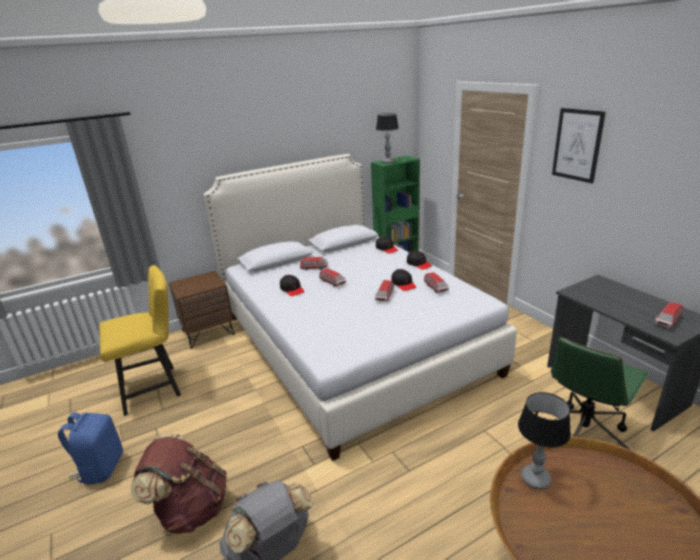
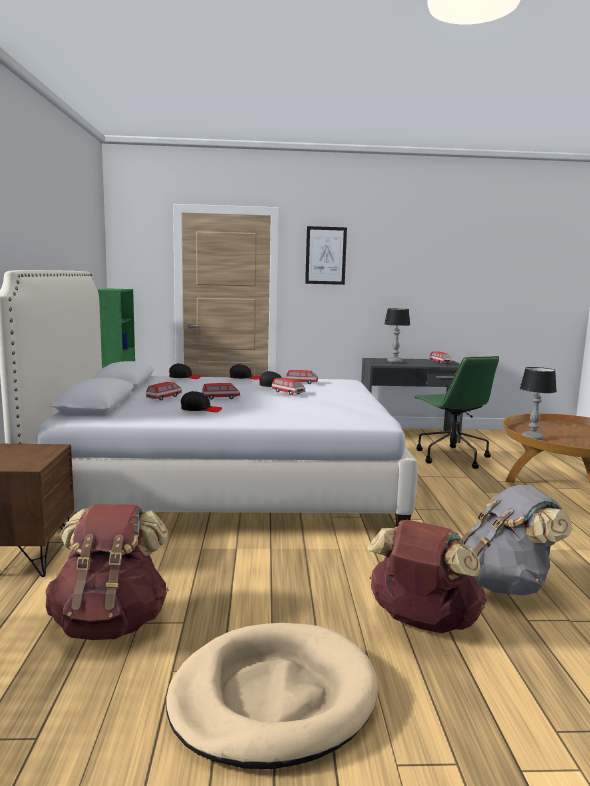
camera: 65 degrees left, 15 degrees down
(101, 467) = (273, 698): blue backpack -> beige dog bed
(156, 387) = (110, 622): yellow chair -> brown backpack
(387, 162) = (112, 289): table lamp -> table lamp (395, 362)

